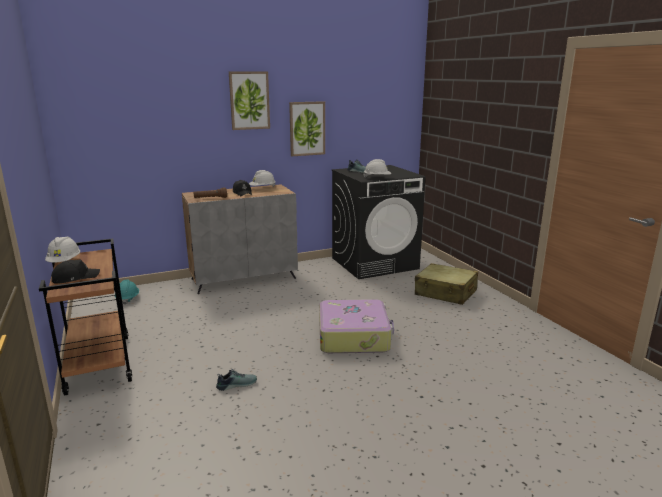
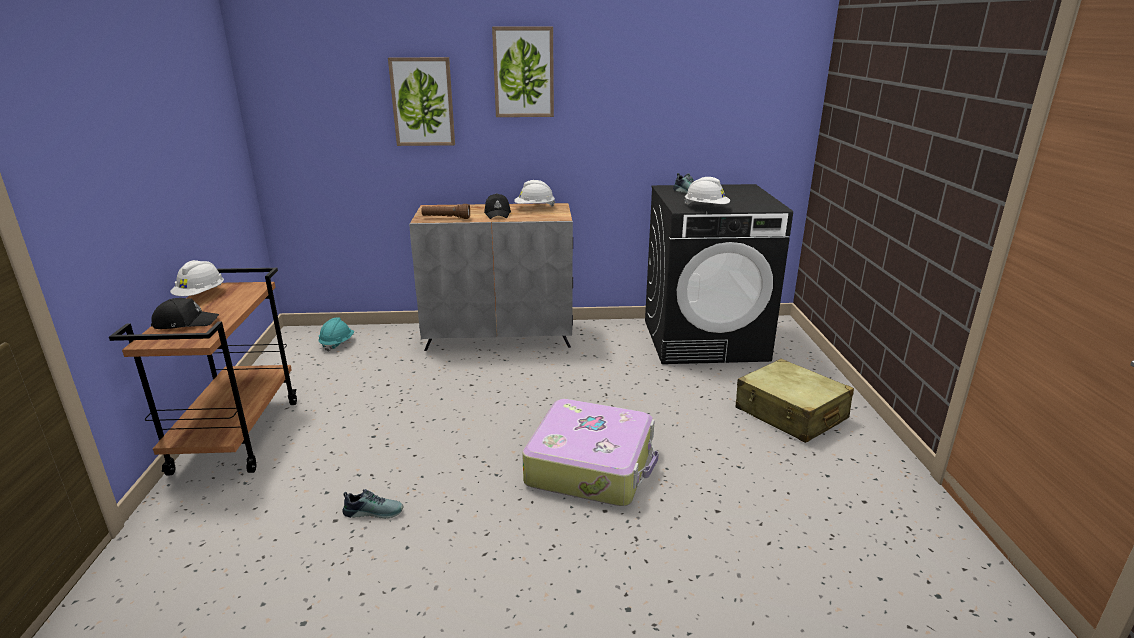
camera: 20 degrees right, 5 degrees up
(307, 128) = (615, 119): picture -> picture (422, 102)

